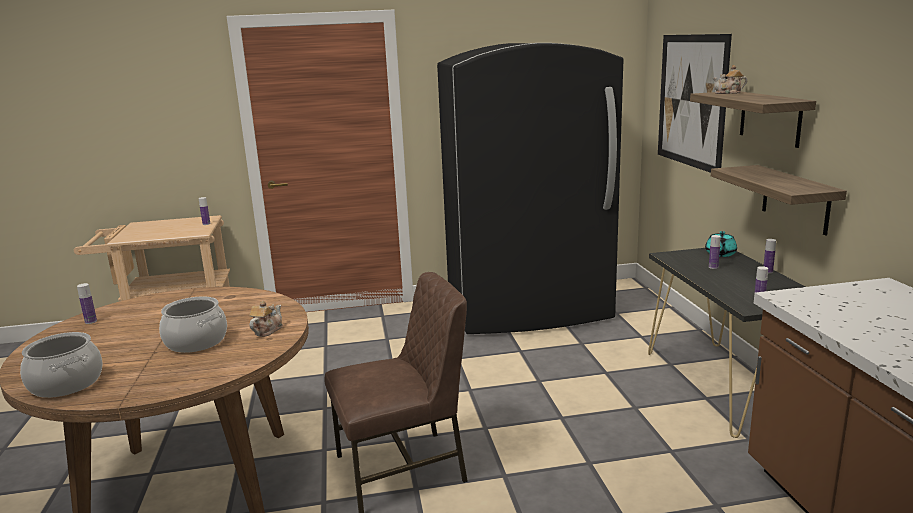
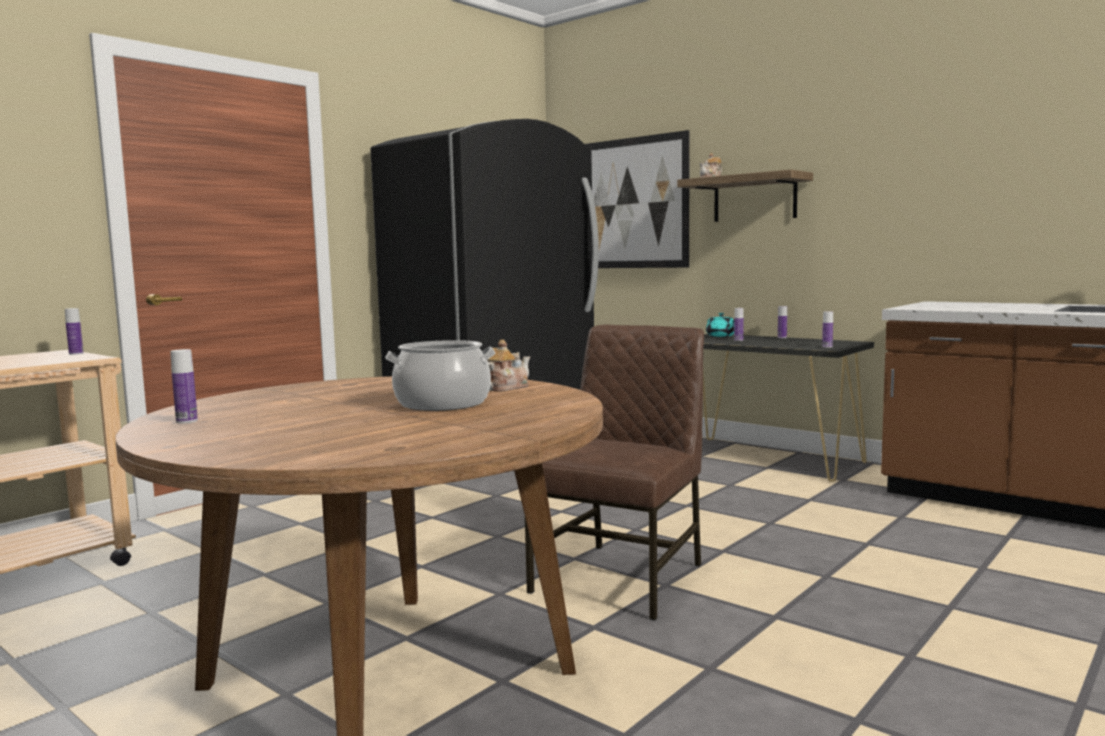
camera: 40 degrees left, 10 degrees down
(67, 383) = (377, 447): cooking pot -> none
(267, 330) = (505, 388): teapot -> teapot turned 60 degrees clockwise
(795, 199) = (799, 265): shelf -> none

